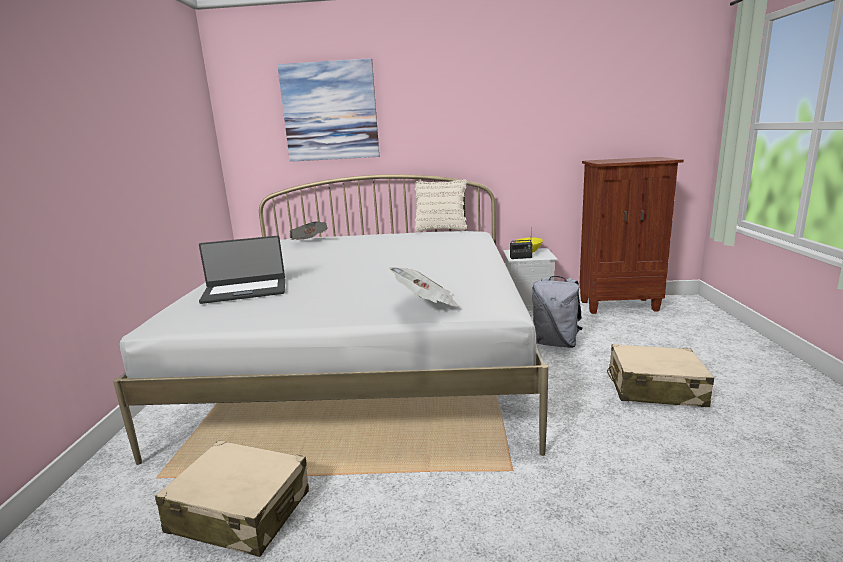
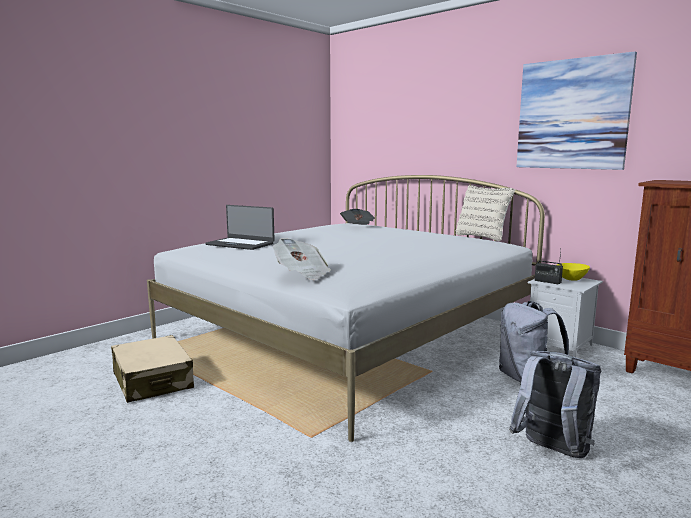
camera: 40 degrees right, 5 degrees down
(330, 111) = (407, 115): picture -> picture (572, 114)
(654, 389) = (552, 452): beige suitcase -> grey backpack

